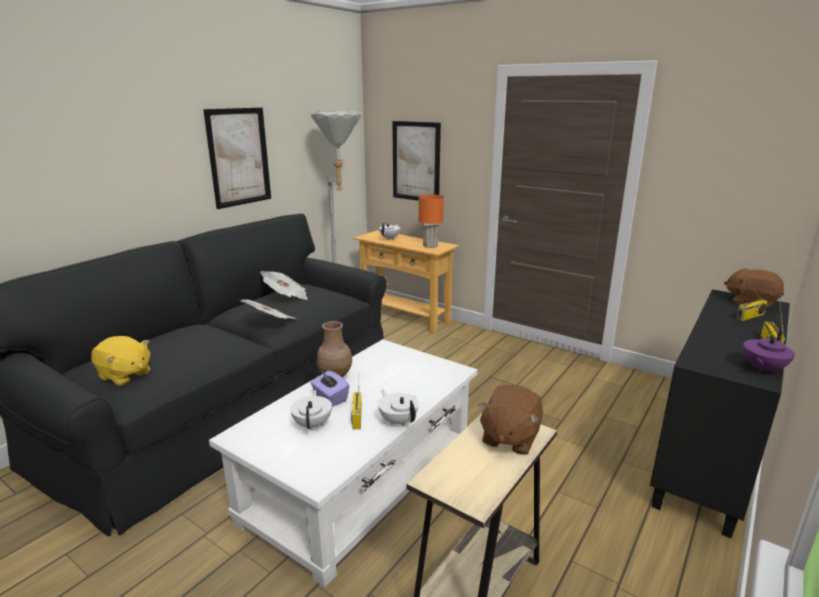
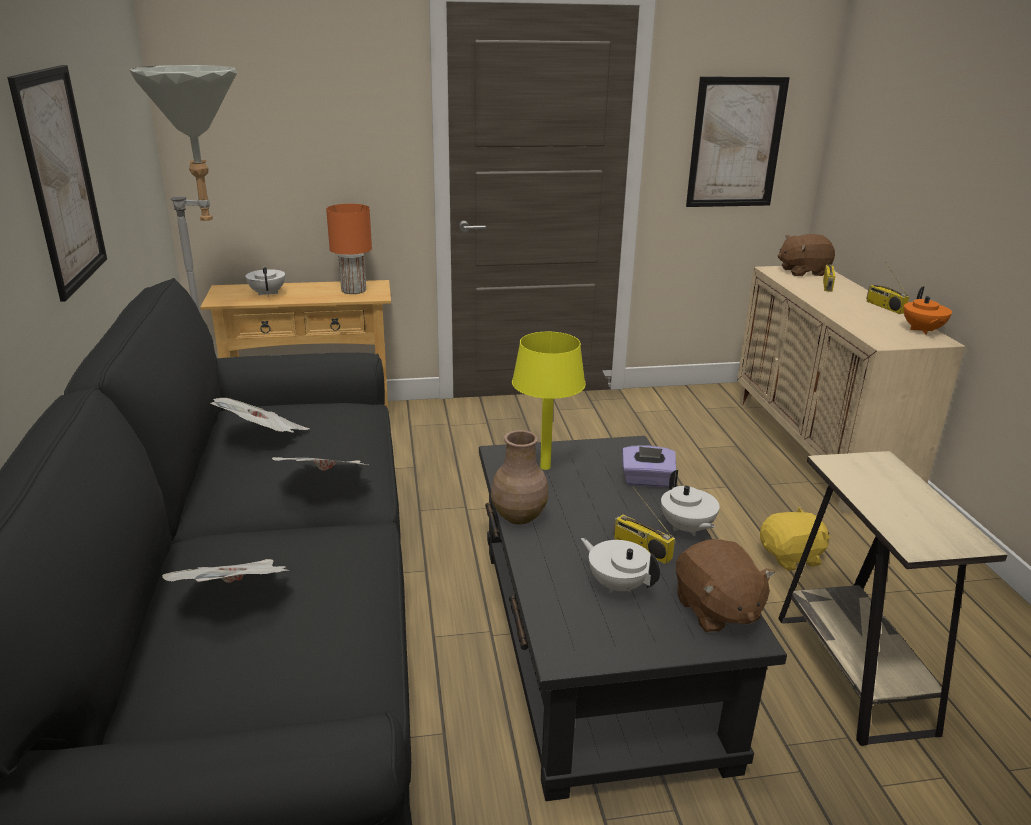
camera: 45 degrees left, 5 degrees up
(125, 375) = (275, 675): yellow plush toy -> yellow plush toy (791, 557)
(166, 346) = (236, 596): none -> newspaper
(330, 398) = (572, 545): purple tissue box -> purple tissue box (647, 480)
(362, 479) = (596, 645): white coffee table -> black coffee table
(392, 361) = (546, 467): none -> yellow table lamp
(398, 420) = (686, 528): white teapot -> white teapot turned 120 degrees counterclockwise
(416, 161) = (284, 150): picture -> picture (735, 143)
(509, 438) = (880, 476): brown plush toy -> brown plush toy (716, 610)
(708, 460) = (818, 450): black cabinet -> beige cabinet
(762, 369) = (922, 330): purple teapot -> orange teapot

